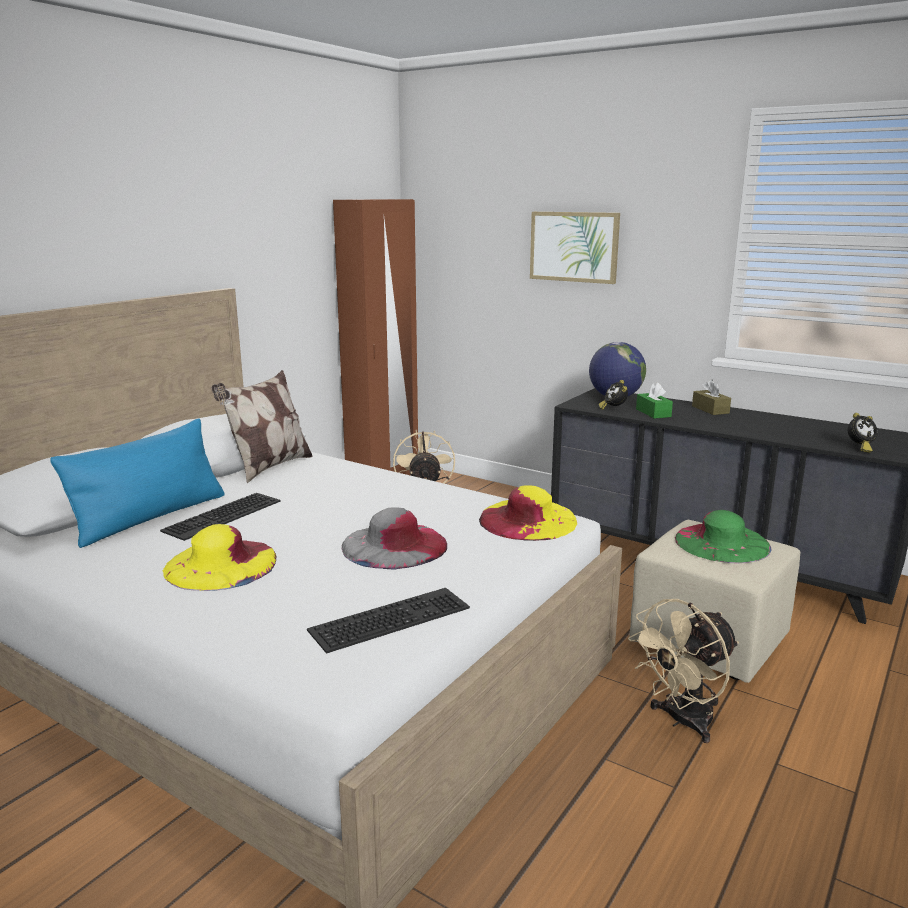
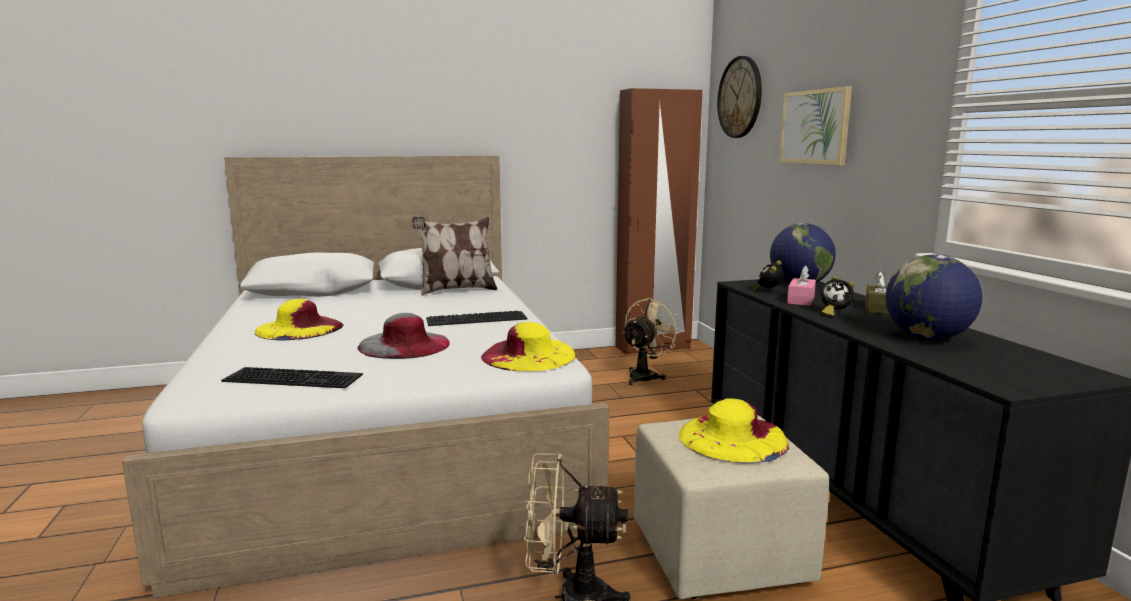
camera: 40 degrees right, 5 degrees down
(151, 517) = (332, 300): blue pillow -> none
(223, 516) = (364, 308): keyboard -> keyboard (475, 319)
(457, 209) = (740, 97): none -> wall clock
(653, 413) = (800, 300): green tissue box -> pink tissue box
(722, 542) = (733, 438): green hat -> yellow hat
(790, 429) = (927, 338): none -> globe
(859, 448) = (969, 369): alarm clock -> alarm clock (833, 314)

